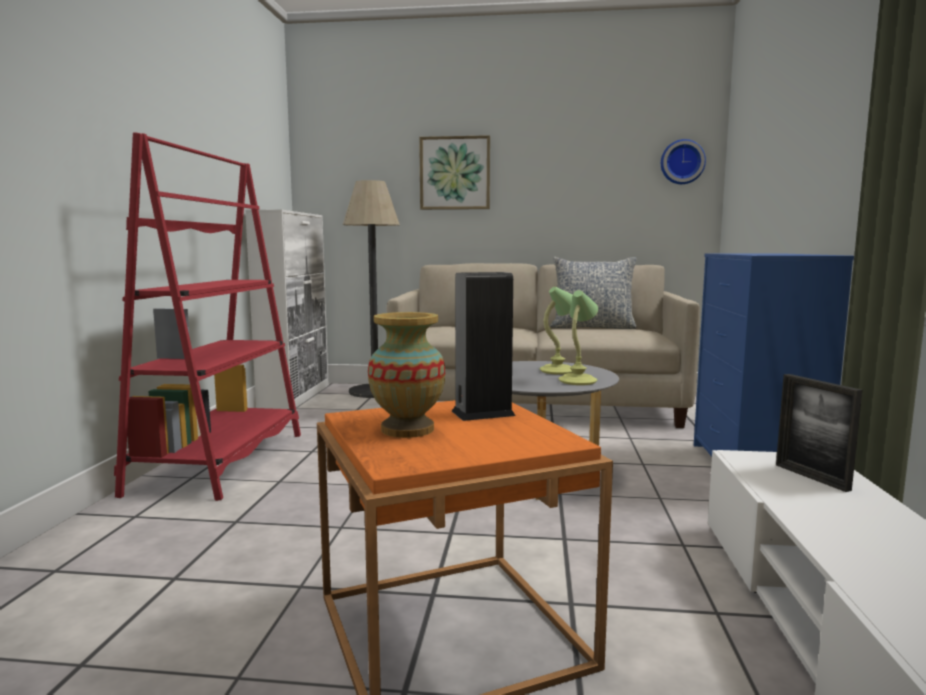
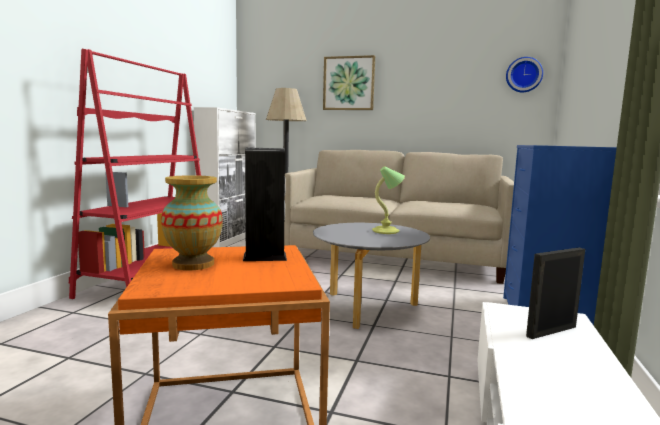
camera: 10 degrees right, 0 degrees up
(578, 381) = (394, 239): table lamp -> none
(592, 327) = (440, 201): pillow -> none
(811, 477) = (551, 331): picture frame -> picture frame turned 75 degrees clockwise

